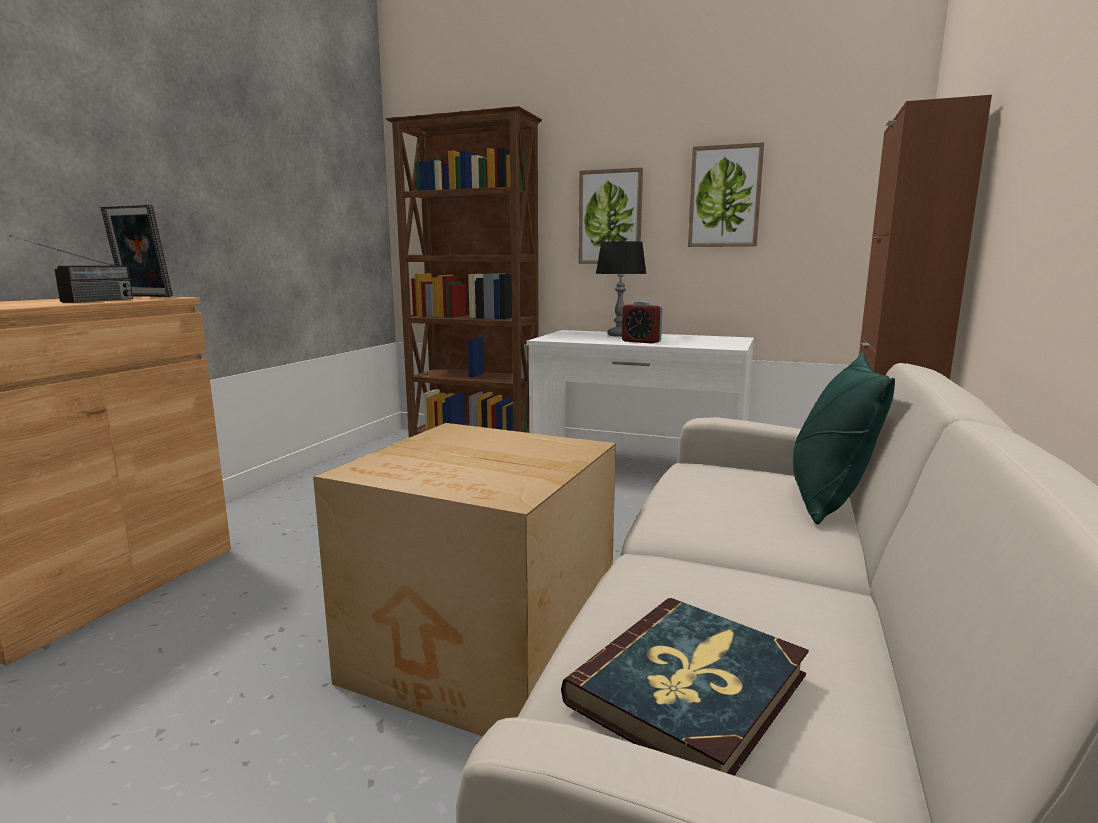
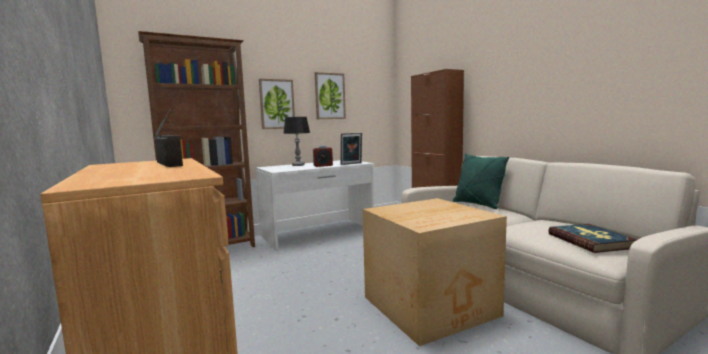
camera: 50 degrees left, 5 degrees down
(143, 296) = (140, 162): picture frame -> picture frame (351, 164)

